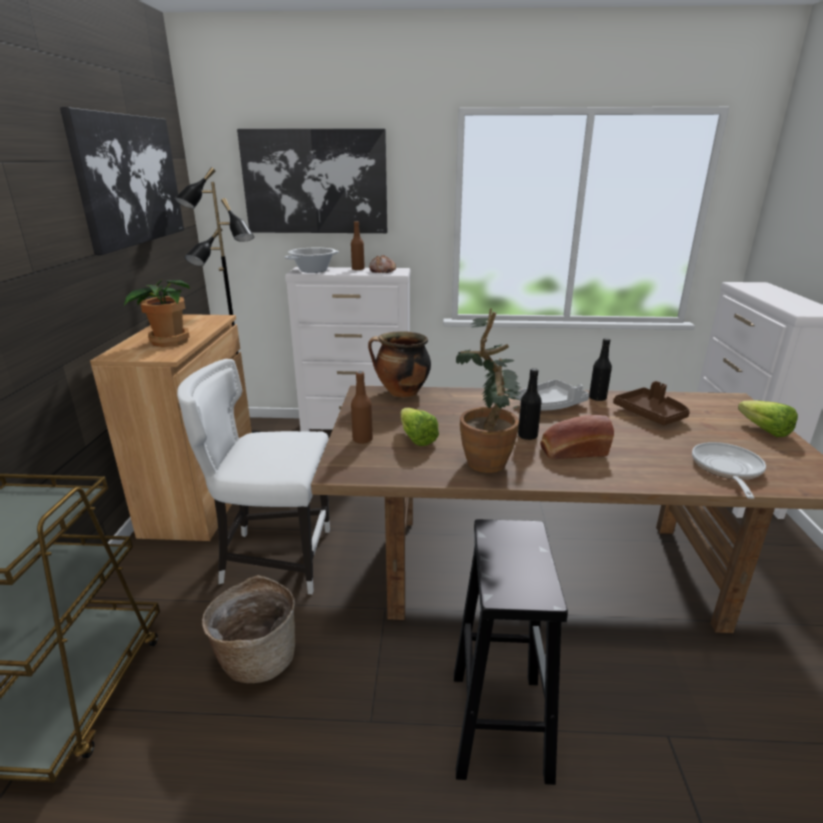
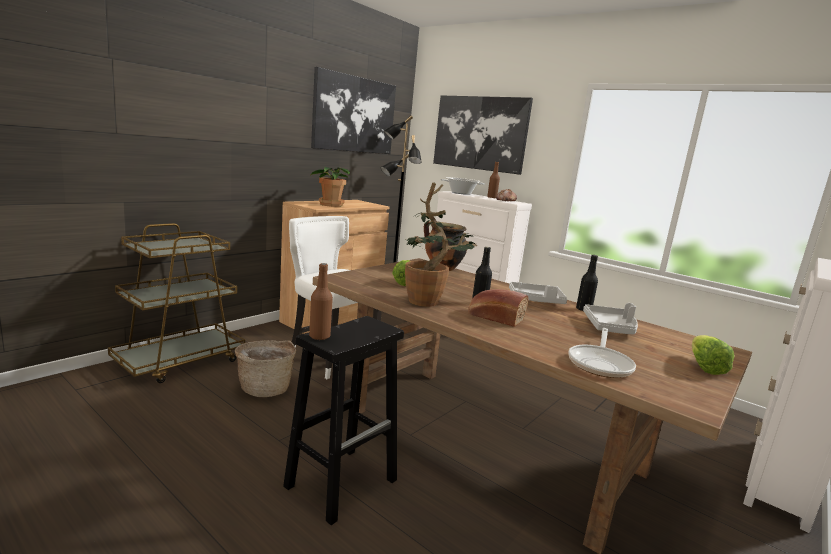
camera: 35 degrees right, 10 degrees down
(362, 440) = (374, 274): brown bottle -> brown bottle (319, 336)
(650, 414) = (610, 327): brown tray -> grey tray
(726, 469) = (600, 364): frying pan -> frying pan turned 150 degrees clockwise

